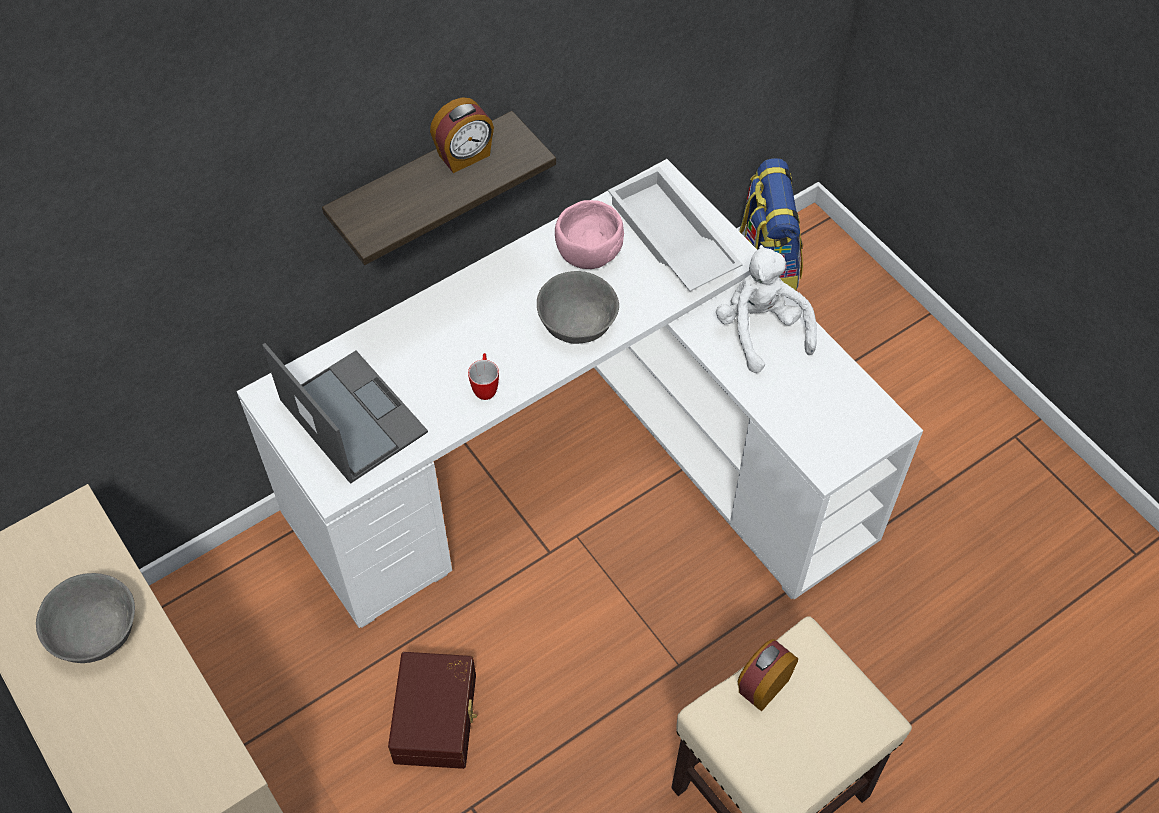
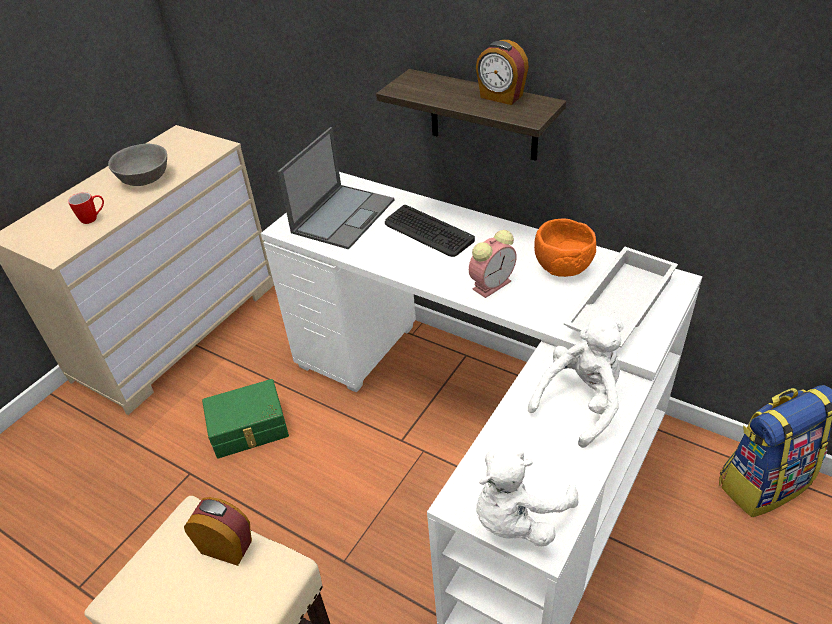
camera: 70 degrees right, 15 degrees down
(438, 717) = (249, 429): brown storage box -> green storage box
(446, 343) = (428, 232): none -> keyboard
(485, 386) = (403, 261): mug -> mug (93, 218)
(577, 322) = (492, 284): grey bowl -> alarm clock
(589, 255) = (561, 268): pink bowl -> orange bowl
(858, 432) = (516, 516): none -> white plush toy

